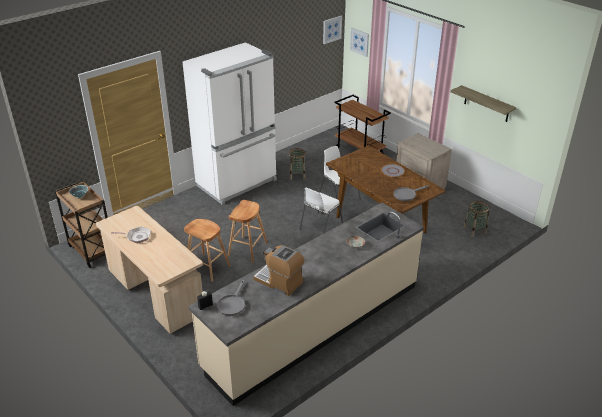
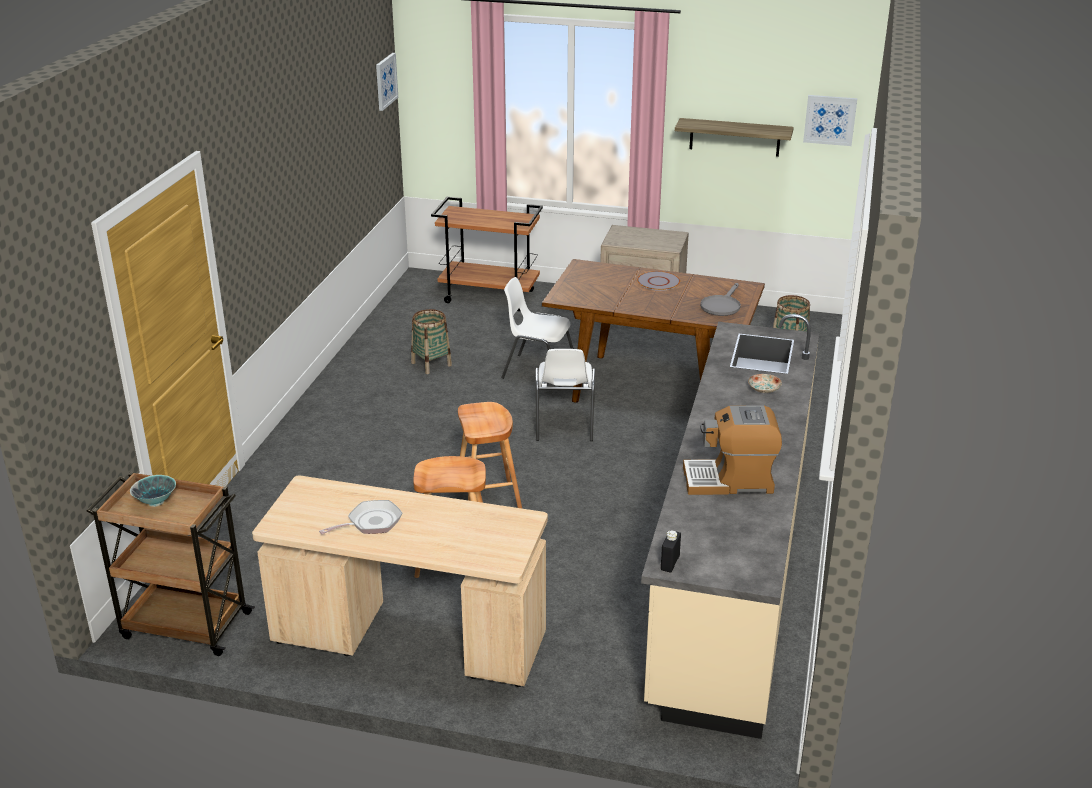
camera: 35 degrees left, 5 degrees down
(232, 304) = (706, 541): grey frying pan -> none
(238, 183) = (341, 410): white fridge -> none
(359, 42) = (439, 95): picture -> picture (830, 120)

